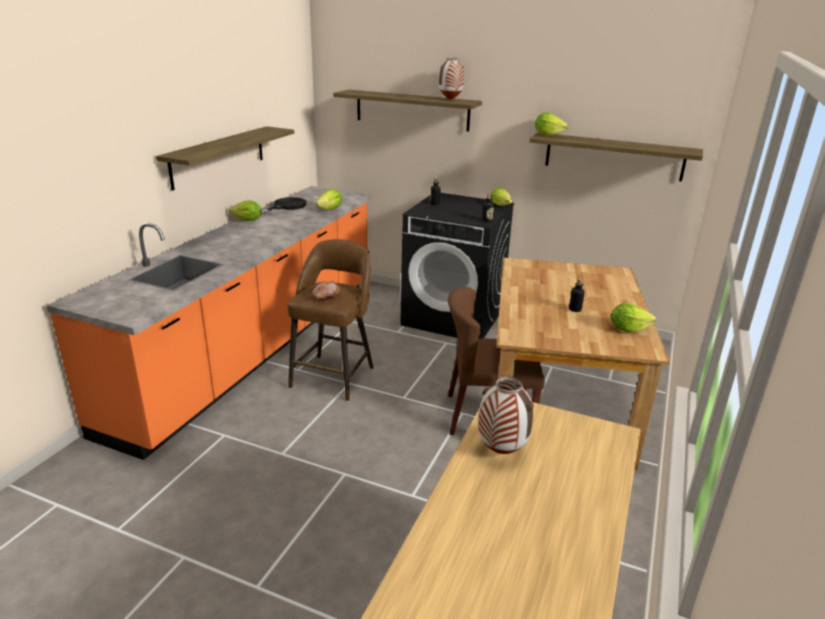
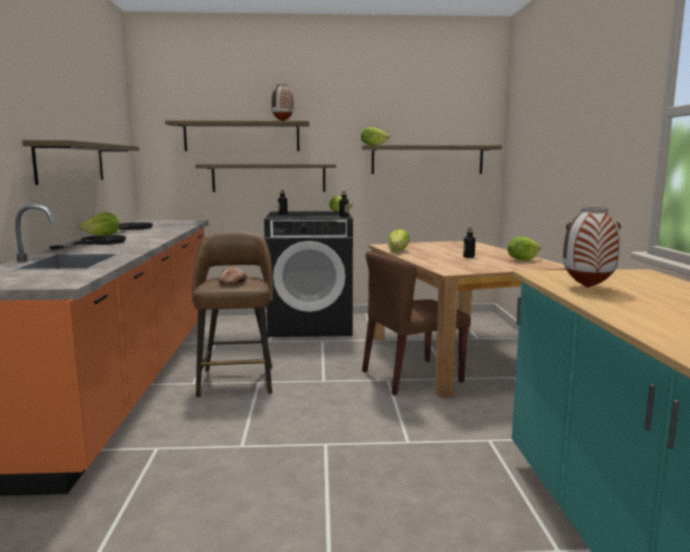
camera: 25 degrees left, 15 degrees down
(228, 237) = (97, 243): none -> black frying pan
(330, 209) = (181, 227): lettuce -> lettuce (398, 251)
(436, 156) = (269, 178): none -> shelf

